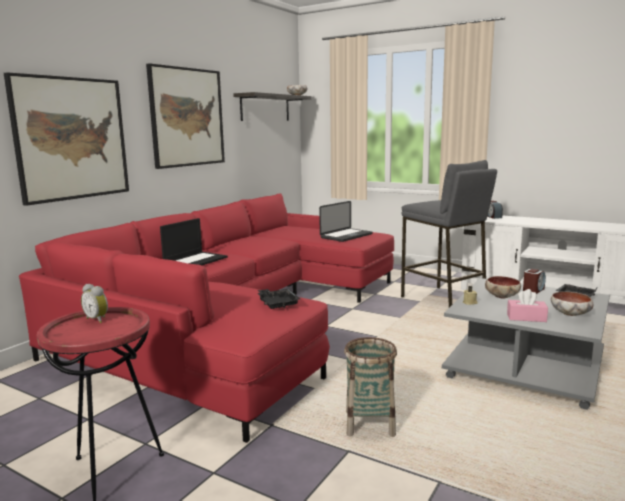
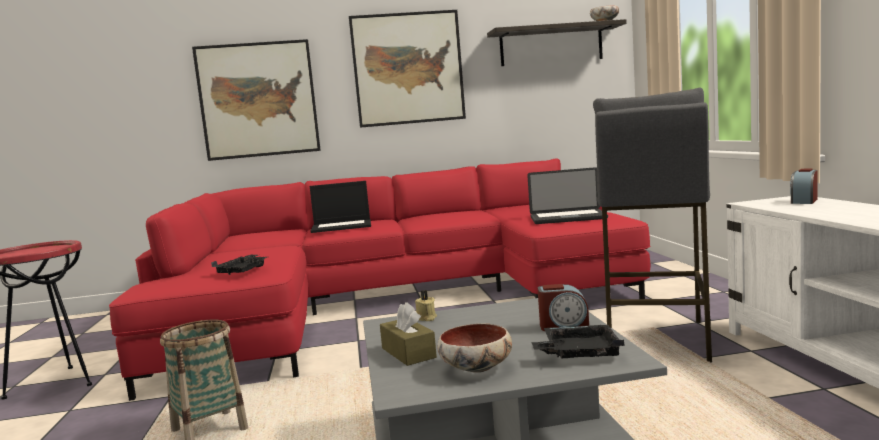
camera: 50 degrees right, 5 degrees down
(98, 319) = (52, 248): alarm clock -> none
(501, 296) = (491, 321): bowl -> none
(526, 317) = (408, 353): pink tissue box -> brown tissue box

